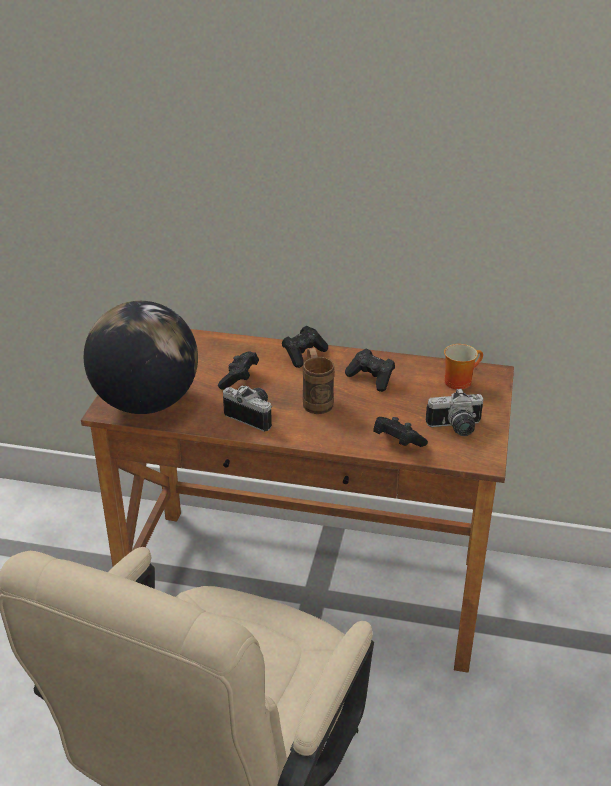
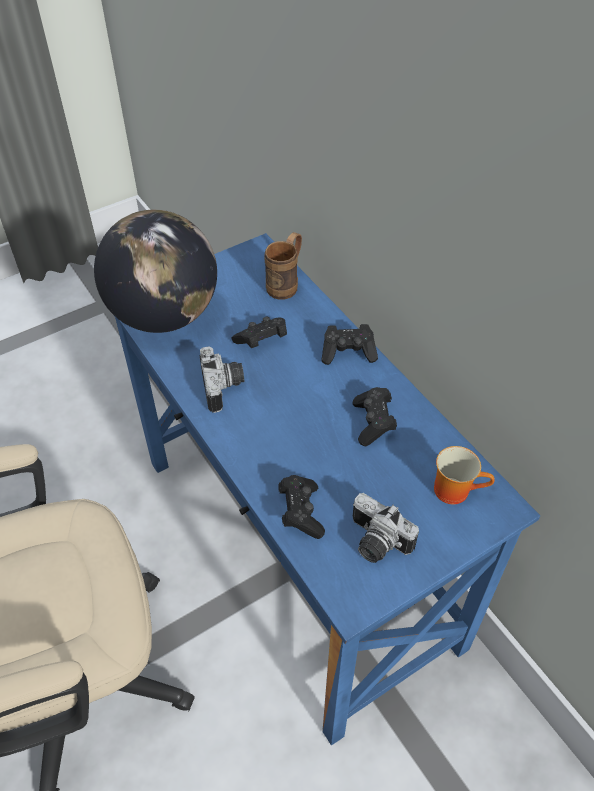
camera: 45 degrees right, 15 degrees up
(306, 584) = (298, 549): brown desk -> blue desk
(316, 400) = (293, 410): brown mug -> brown mug (286, 284)

